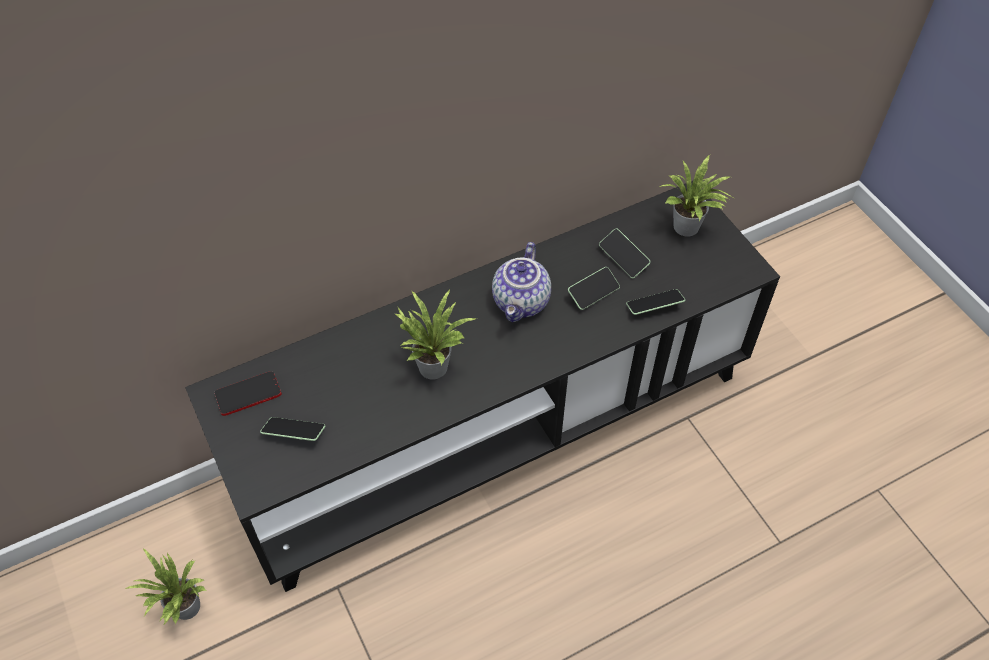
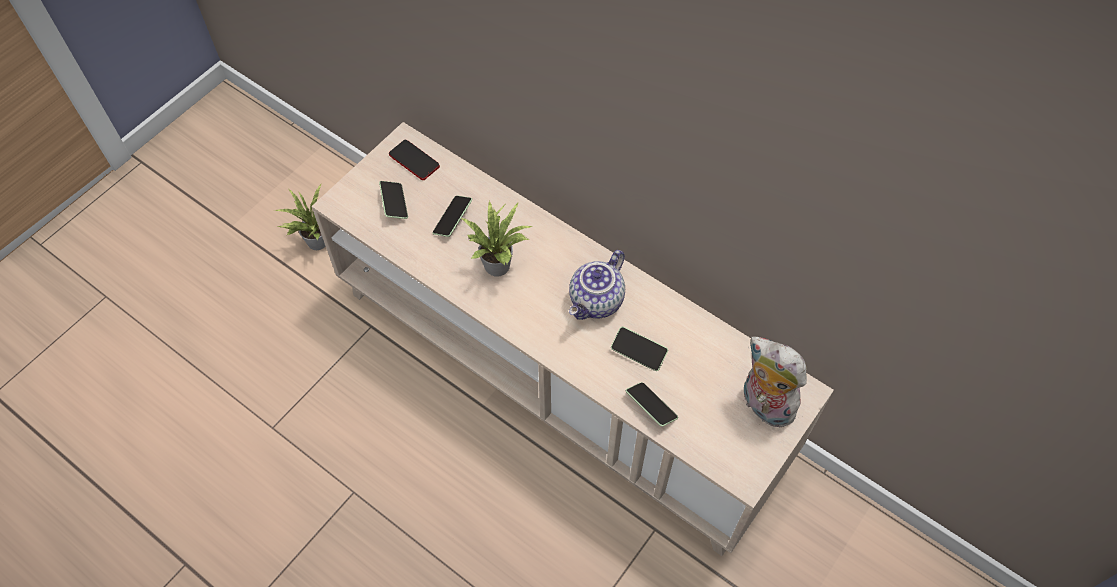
camera: 65 degrees right, 5 degrees up
(494, 430) = (558, 375): black tv stand -> beige tv stand
(522, 302) = (597, 302): teapot -> teapot turned 45 degrees counterclockwise
(623, 258) = (693, 362): phone -> phone (453, 220)
(688, 229) = (763, 405): potted plant -> plush toy

